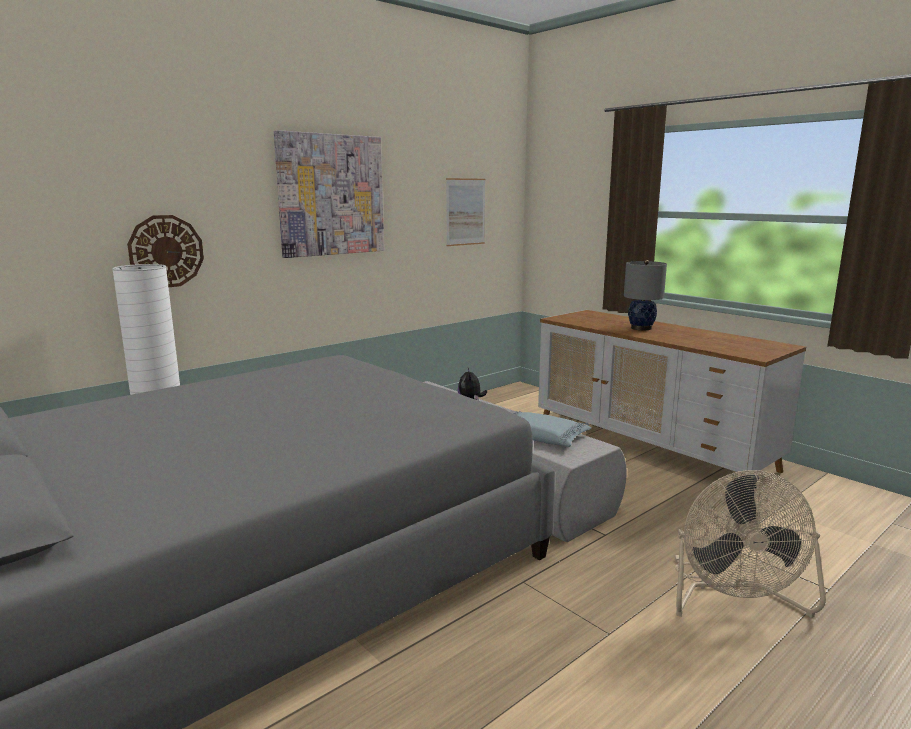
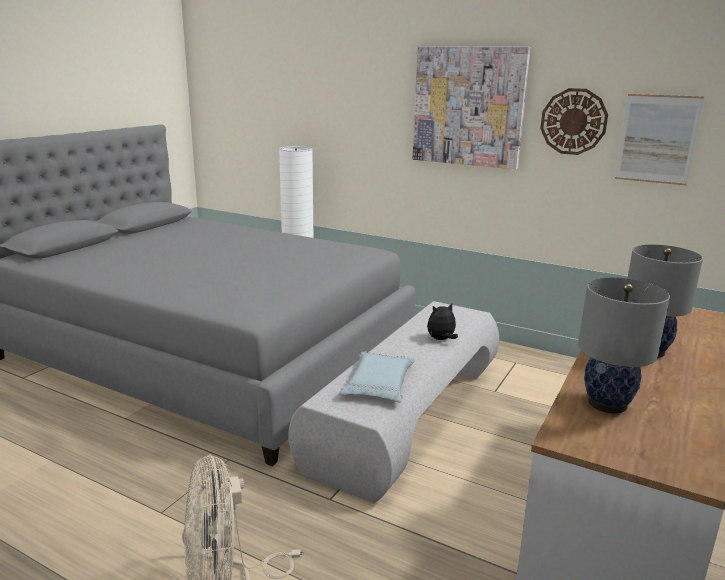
camera: 70 degrees right, 5 degrees up
(166, 251) = (333, 140): wall clock -> wall clock (573, 121)
(712, 344) = (607, 403): none -> grey table lamp

